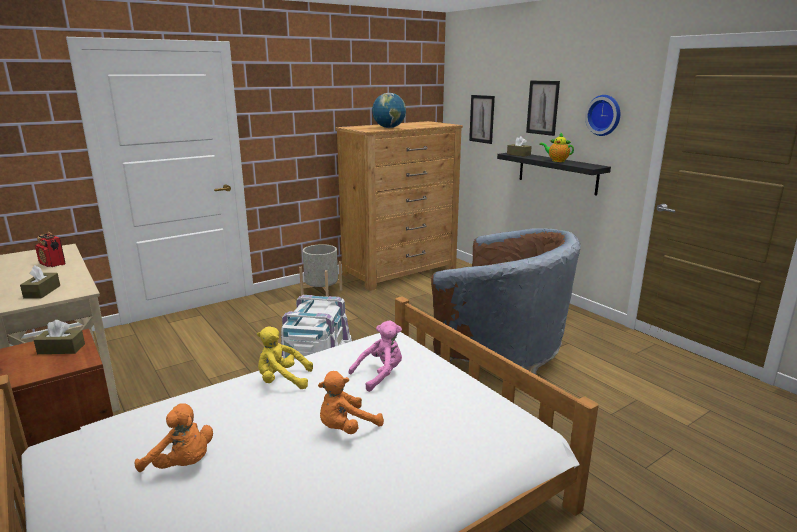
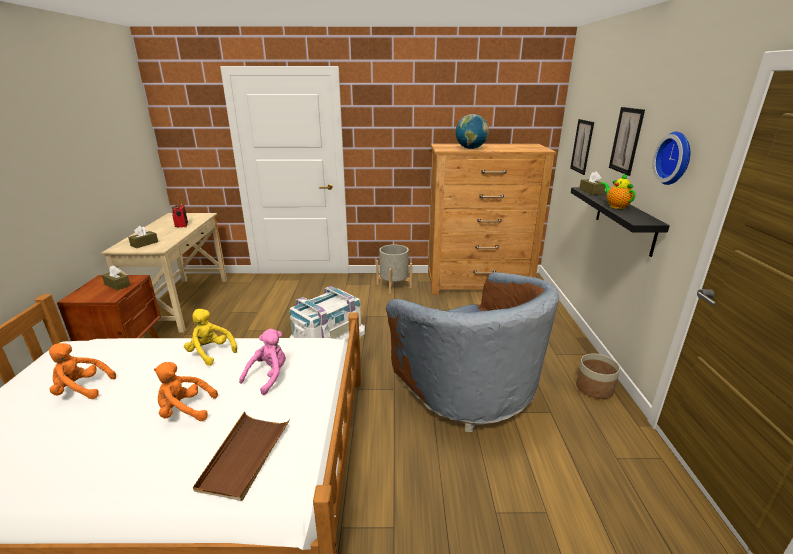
camera: 35 degrees right, 5 degrees up
(182, 465) = (82, 389): orange plush toy -> orange plush toy turned 120 degrees clockwise
(380, 375) = (269, 376): pink plush toy -> pink plush toy turned 60 degrees counterclockwise
(462, 430) = (245, 456): none -> brown tray
(575, 318) = (594, 388): none -> planter

